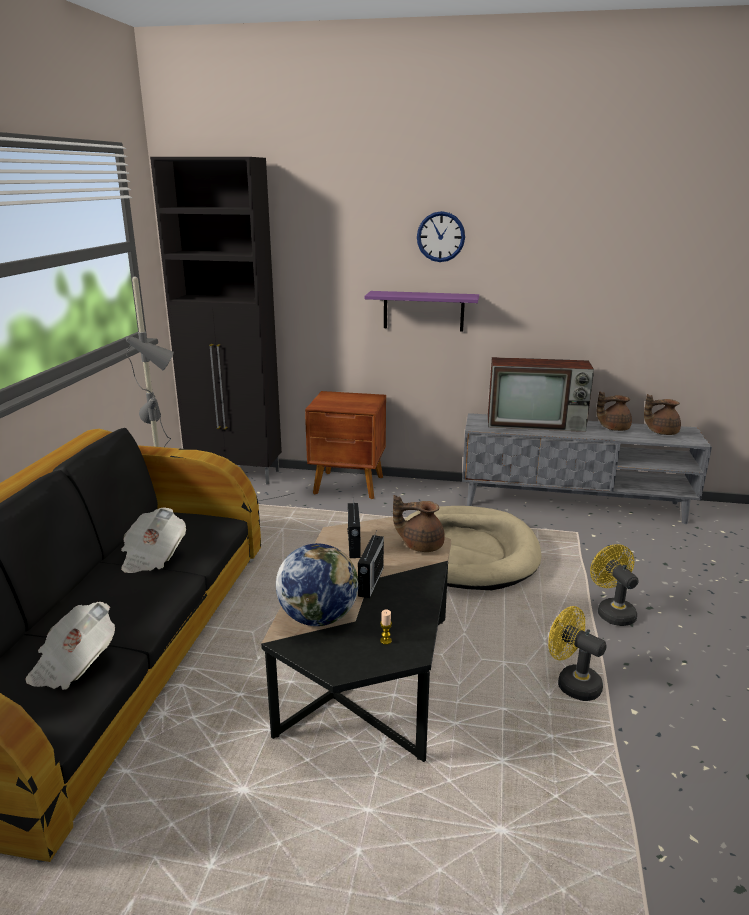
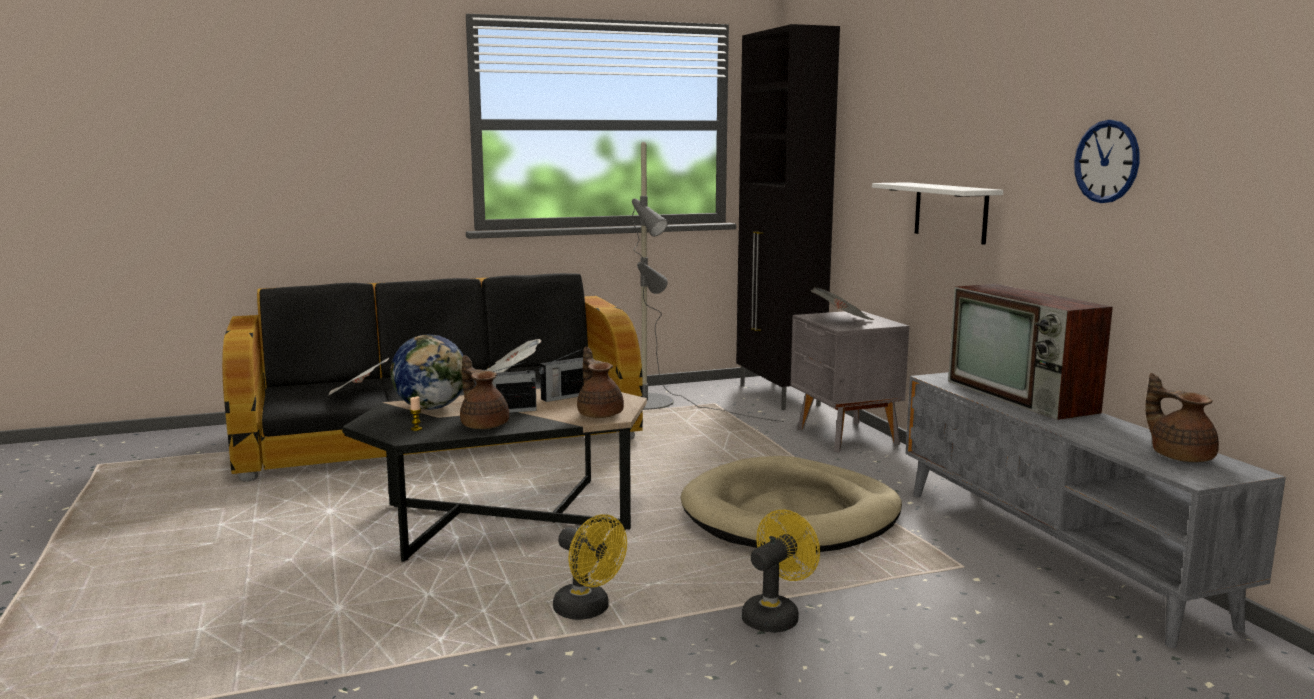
camera: 60 degrees right, 10 degrees down
(348, 404) = (841, 321): none -> newspaper
(349, 486) = (846, 437): brown nightstand -> grey nightstand
(423, 311) = (950, 212): purple shelf -> white shelf
(440, 236) = (970, 108): wall clock -> wall clock (1106, 161)
(572, 683) = (588, 611): yellow fan -> yellow fan turned 120 degrees clockwise
(613, 428) = (1116, 430): brown teapot -> brown teapot (484, 425)

